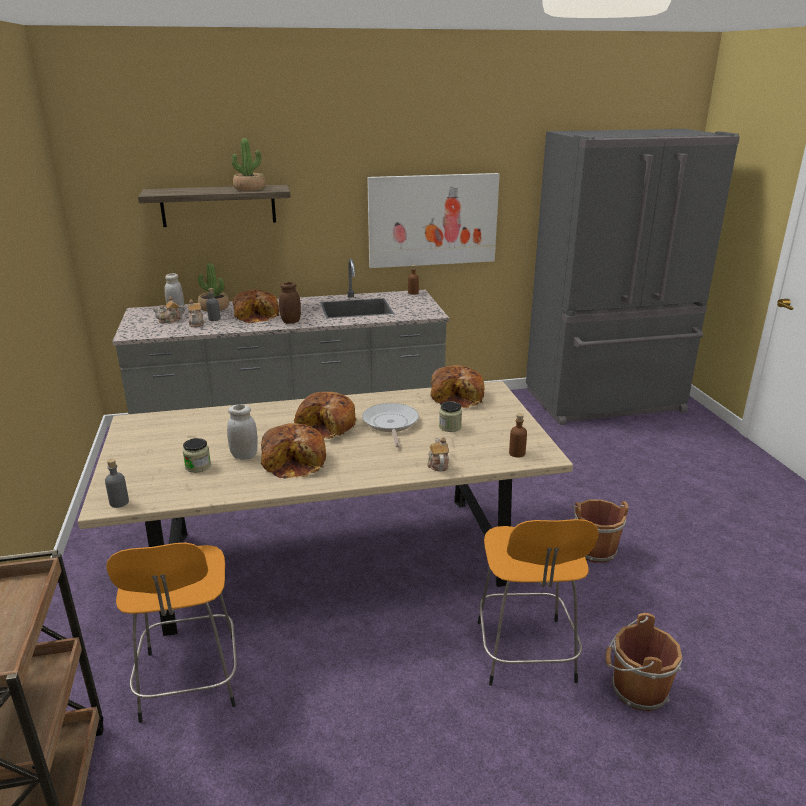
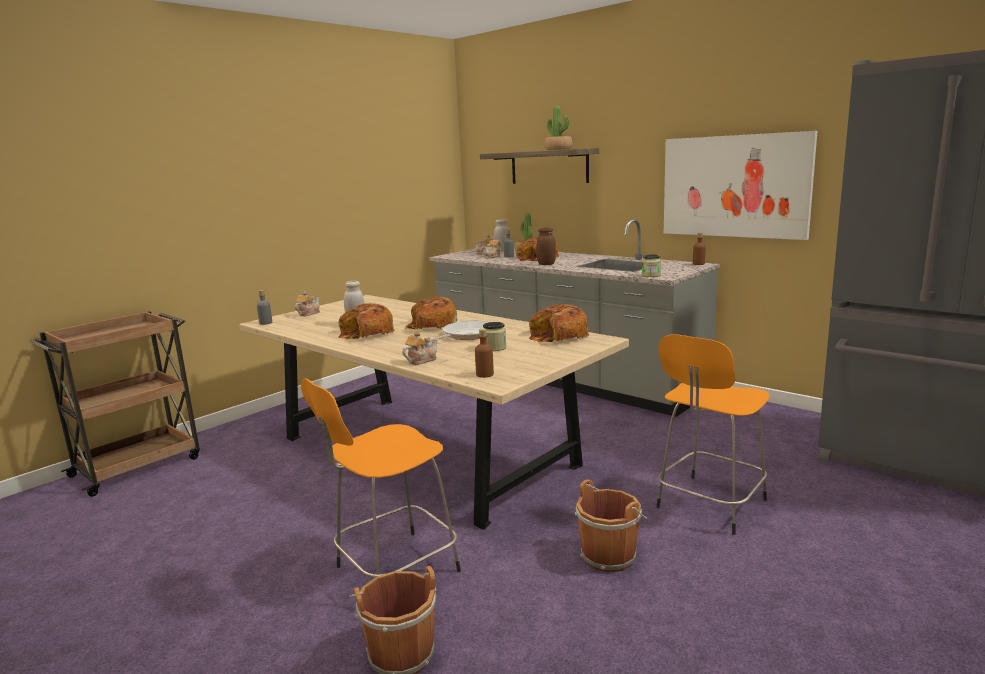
camera: 55 degrees right, 10 degrees down
(133, 468) = (308, 314): none -> teapot
(189, 682) = (251, 462): orange stool -> orange stool (709, 505)
(198, 466) = (328, 321): jar -> jar (651, 275)

